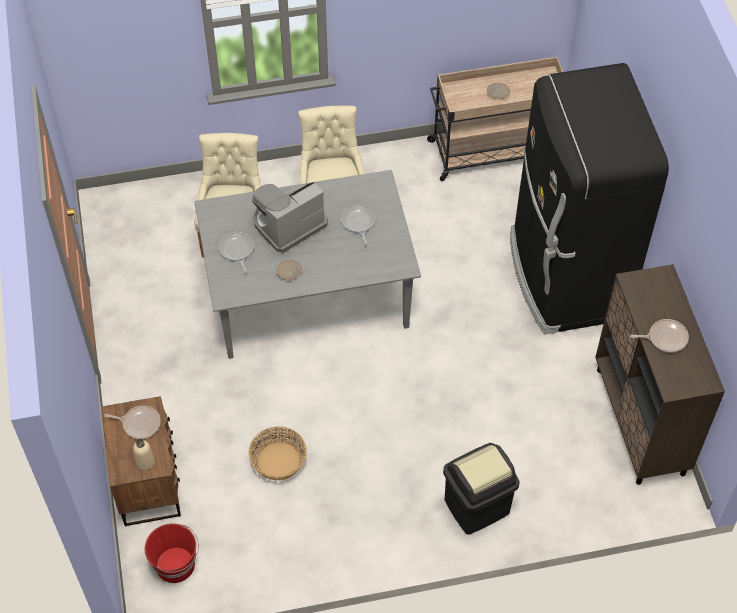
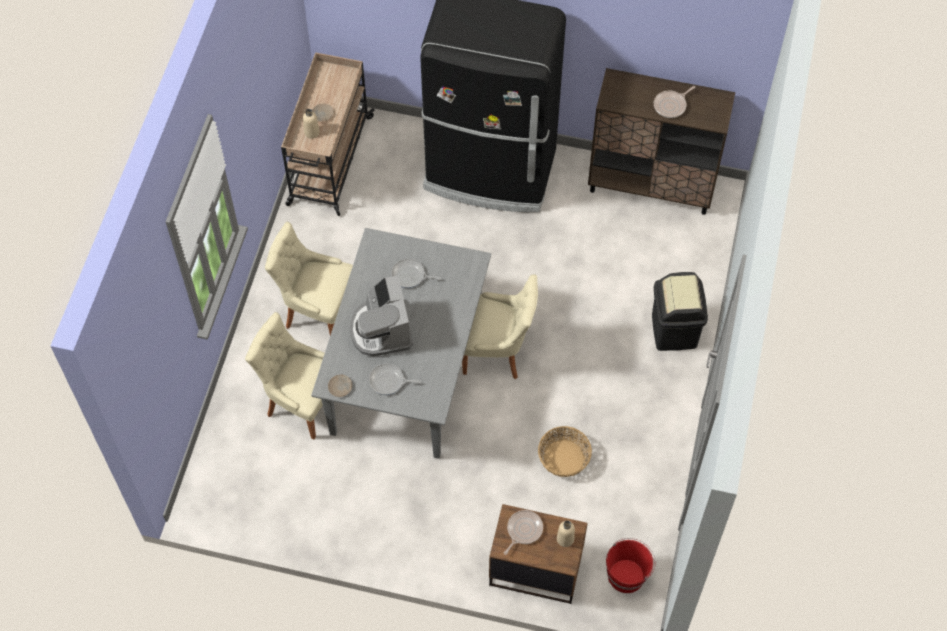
camera: 65 degrees left, 5 degrees up
(289, 272) = (435, 349): beige plate -> beige plate (340, 387)
(366, 360) = (496, 351): none -> beige chair
(473, 93) = (312, 132): none -> beige bottle
(665, 338) = (671, 105): frying pan -> frying pan turned 150 degrees counterclockwise

